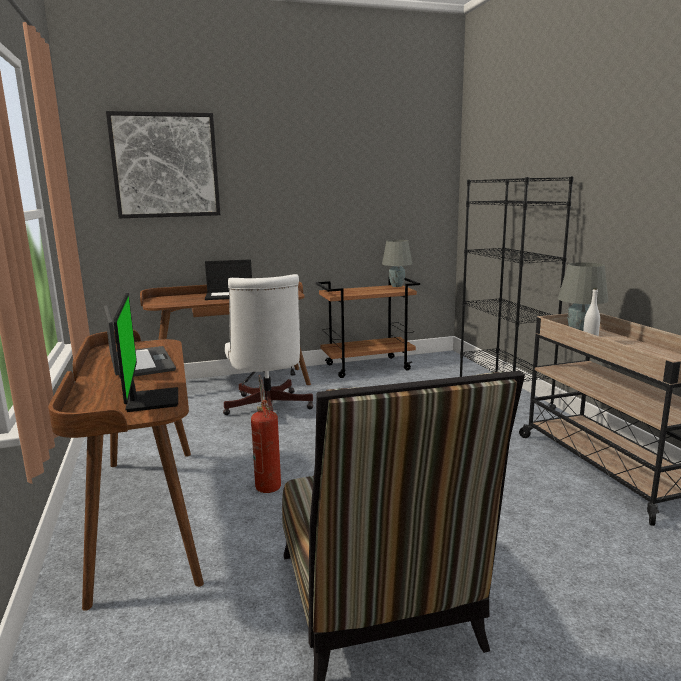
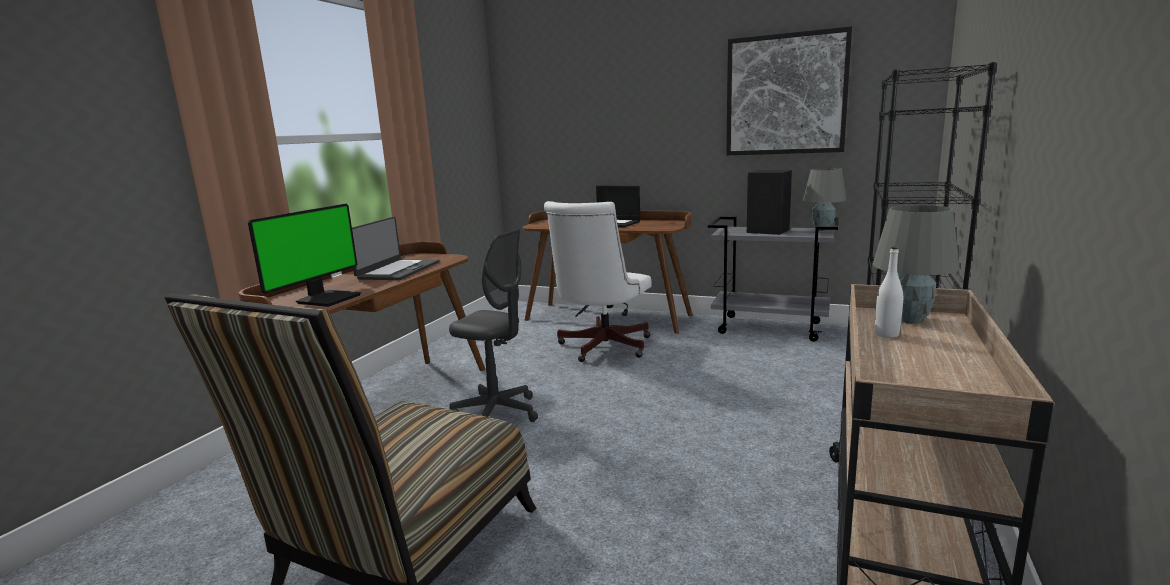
camera: 40 degrees right, 0 degrees up
(165, 165) = (568, 87): picture -> picture (785, 95)
(267, 483) = (497, 413): fire extinguisher -> grey office chair
(364, 290) = (769, 231): none -> black speaker
(368, 367) = (770, 328): brown cart -> grey cart

